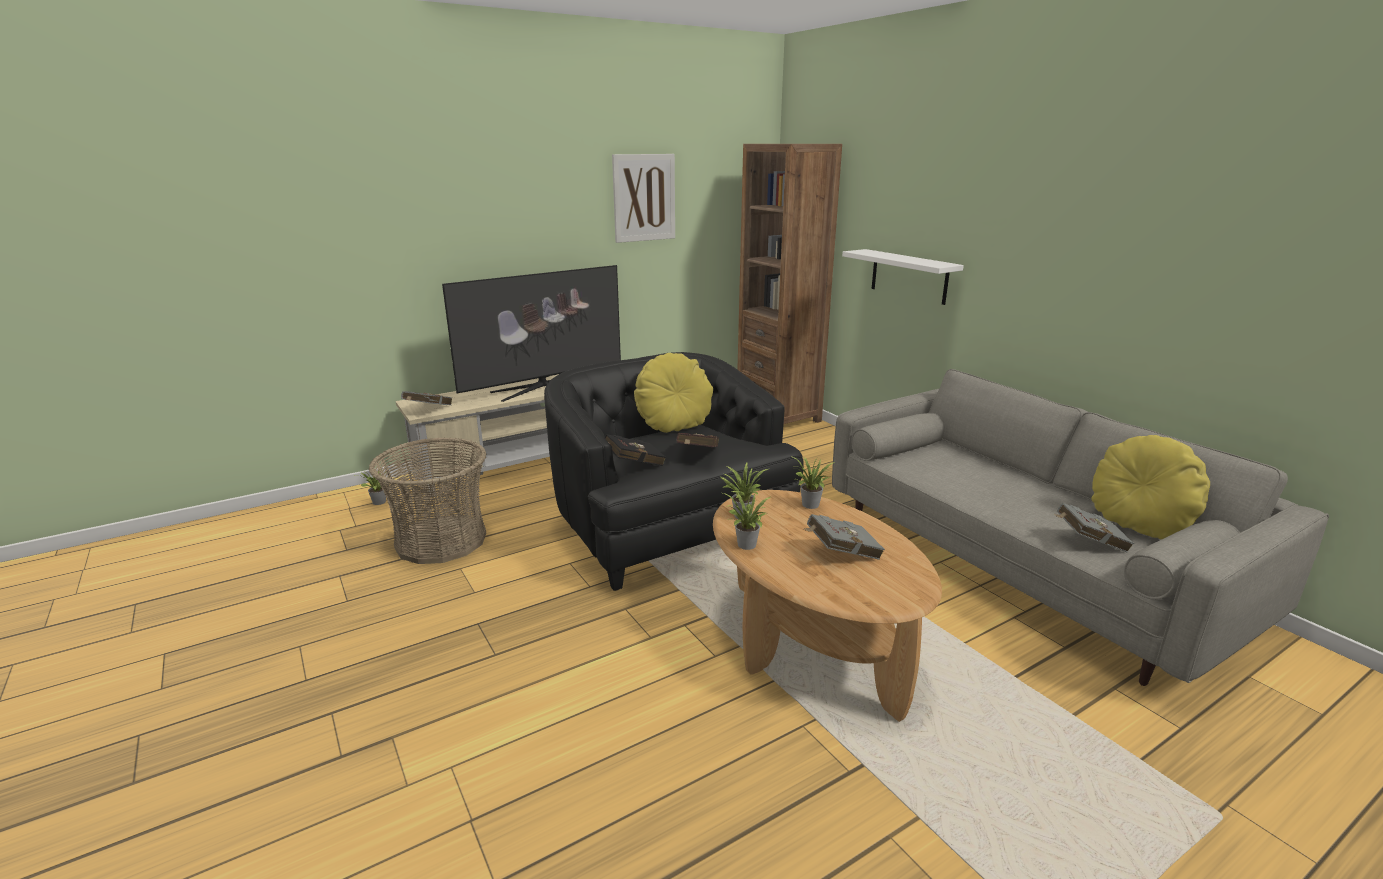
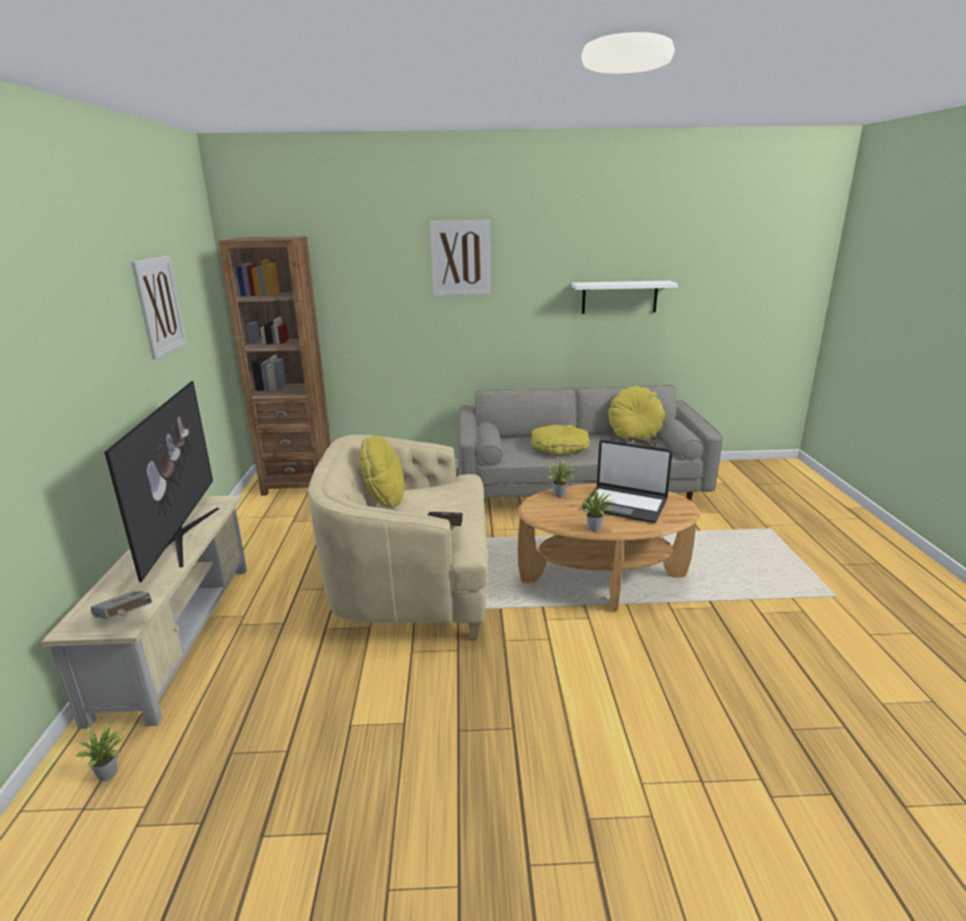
camera: 60 degrees left, 0 degrees up
(441, 540) = (276, 730): basket -> none
(668, 529) = (412, 587): black armchair -> beige armchair
(696, 455) = (458, 504): red book -> none
(741, 515) = (552, 518): potted plant -> none
(840, 553) = (625, 505): grey book -> laptop
(909, 276) = (402, 335): white shelf -> white shelf (619, 297)
(986, 482) = (559, 448): none -> yellow pillow
(991, 180) = (460, 258): none -> picture

